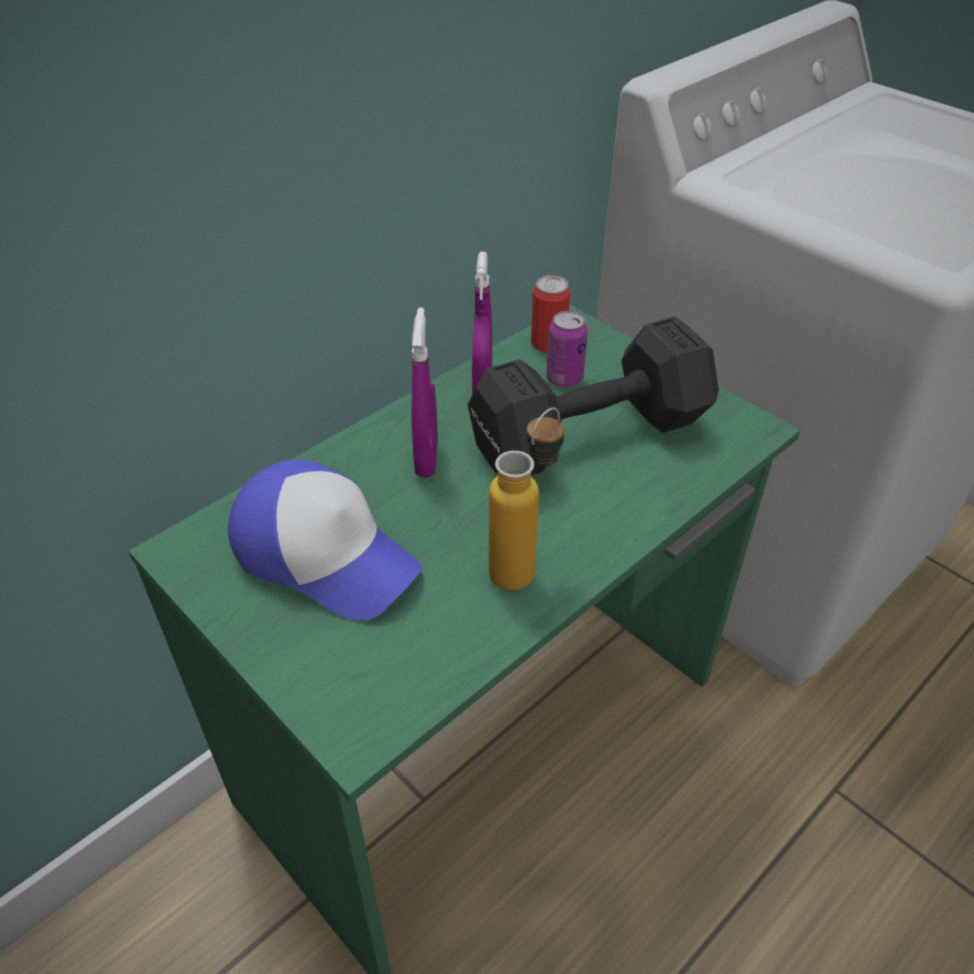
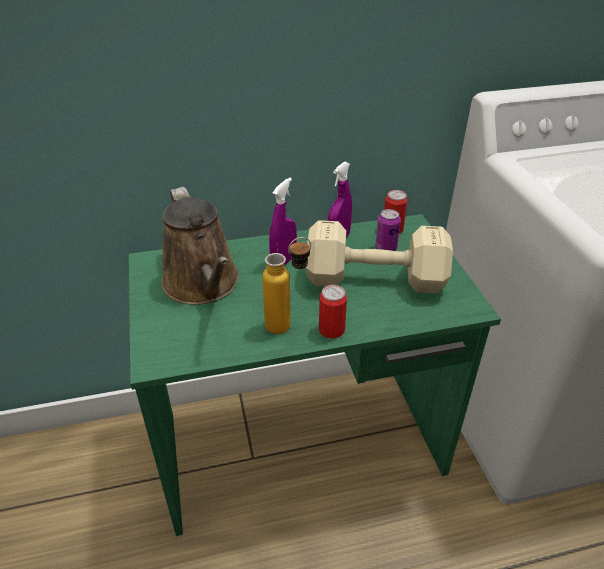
camera: 30 degrees right, 5 degrees down
(325, 554) = (203, 285): cap -> brown watering can
(596, 435) = (378, 280): black dumbbell -> beige dumbbell
(597, 545) = (331, 330): none -> can

